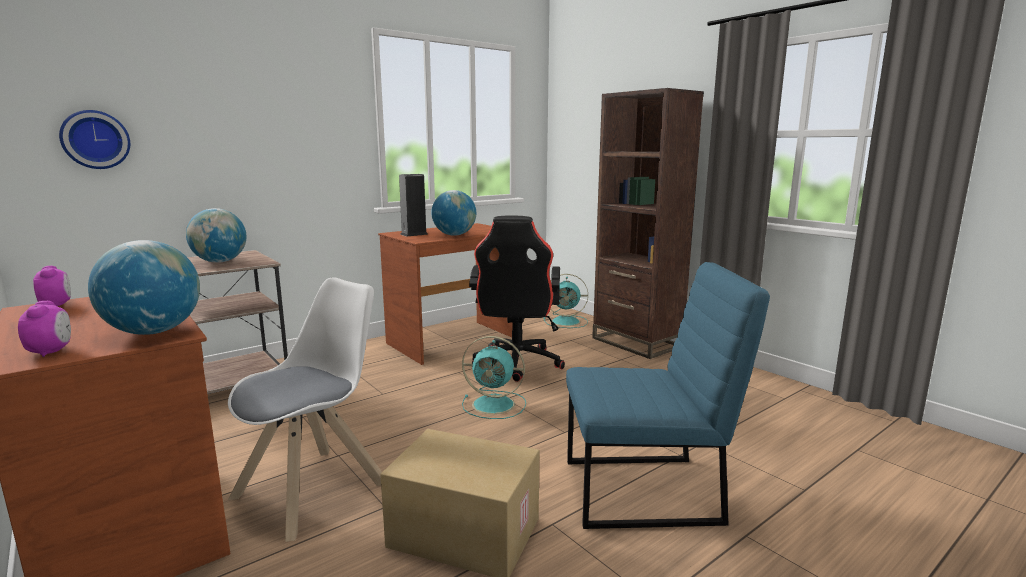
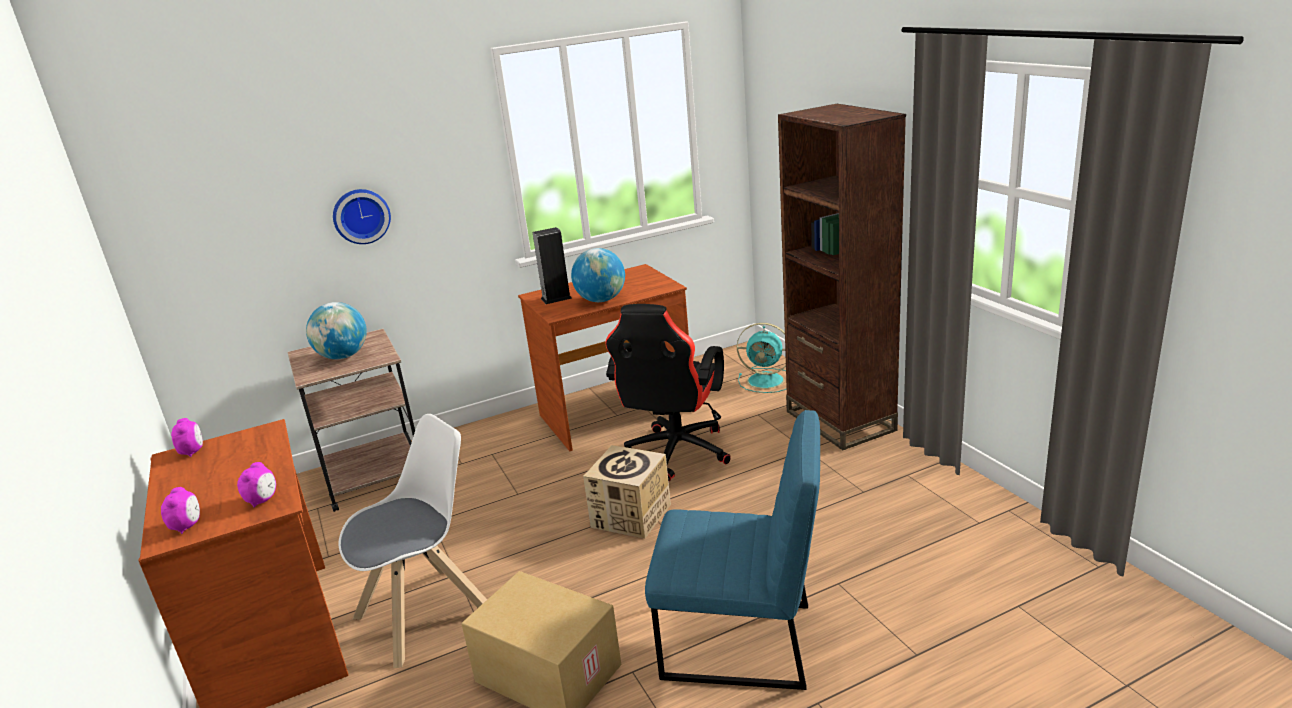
camera: 15 degrees right, 10 degrees up
(95, 139) = (212, 240): wall clock -> wall clock (361, 215)
(153, 332) = (263, 500): globe -> alarm clock
(495, 405) = (631, 516): turquoise fan -> cardboard box

